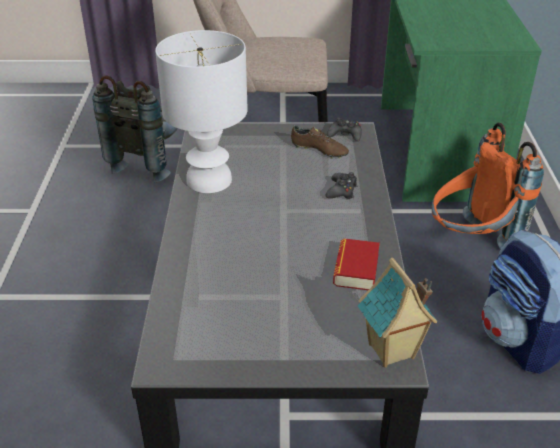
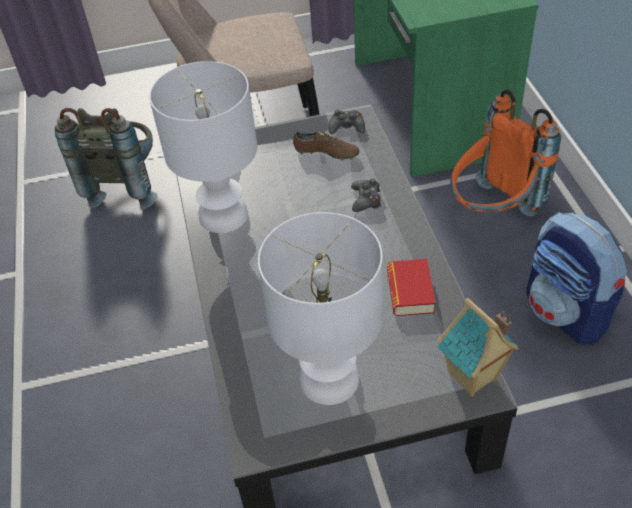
camera: 10 degrees left, 10 degrees up
(254, 325) = (331, 379): none -> white table lamp

